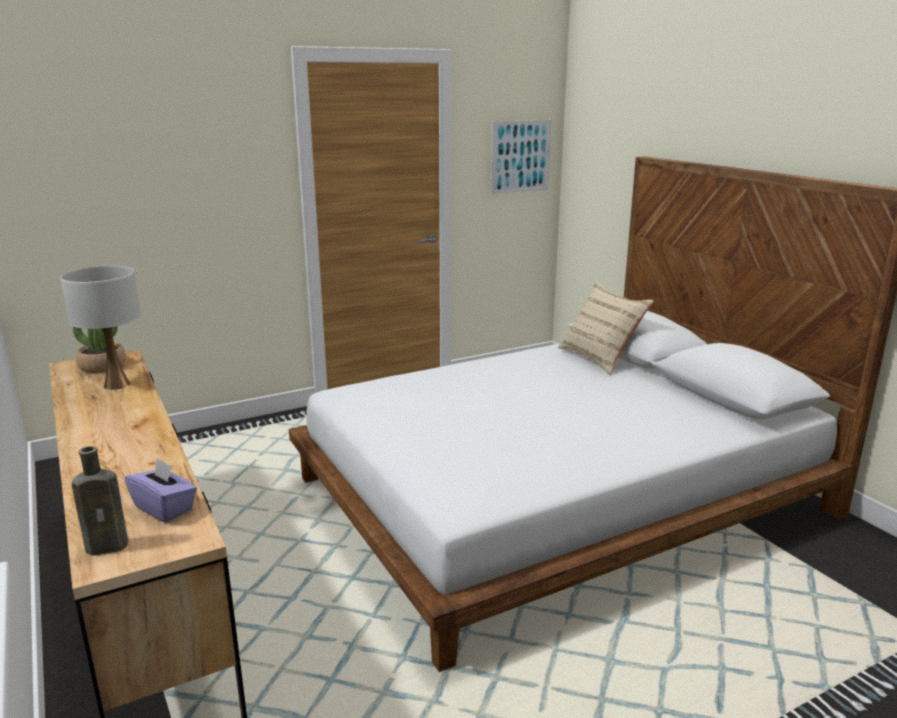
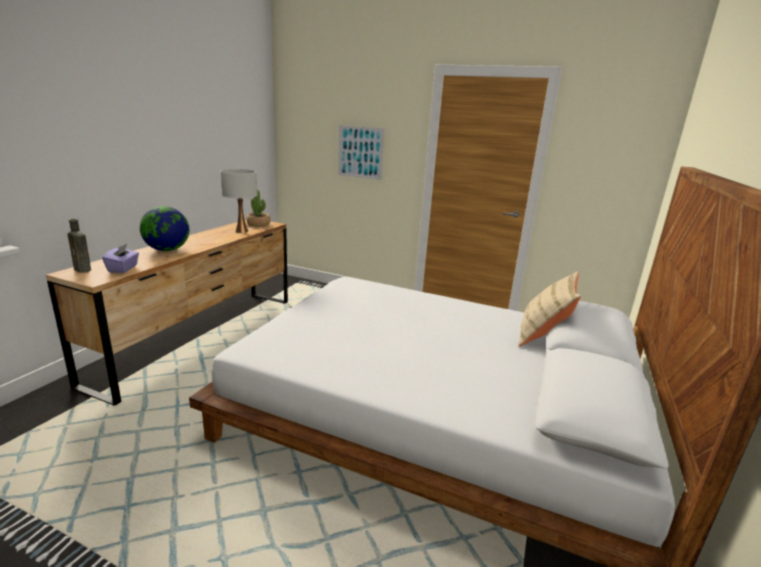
camera: 50 degrees right, 0 degrees up
(118, 457) = (167, 250): none -> globe
(520, 156) = (619, 163): picture -> picture (360, 152)

